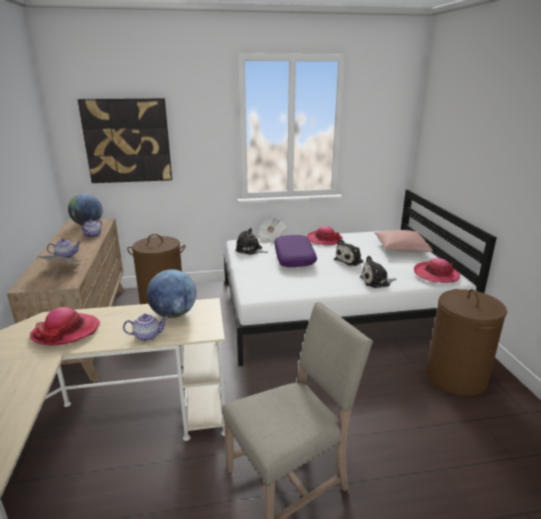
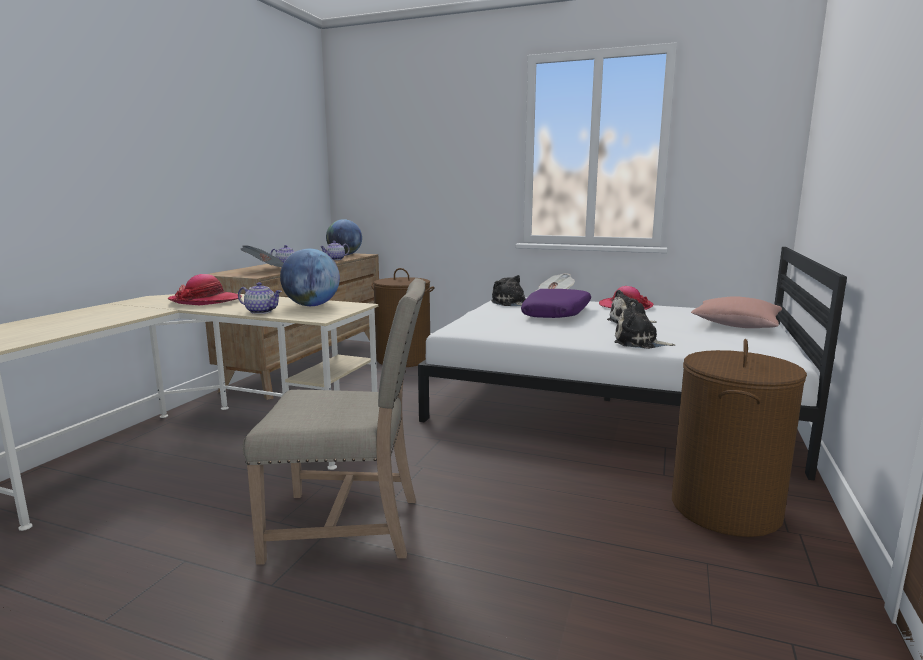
camera: 30 degrees right, 10 degrees down
(127, 141) = (399, 165): picture -> none
(436, 274) = (751, 349): hat -> none

